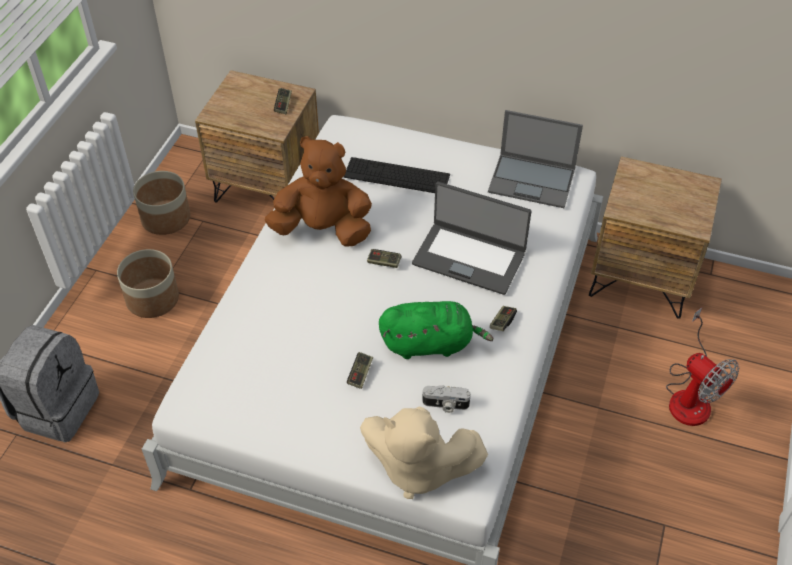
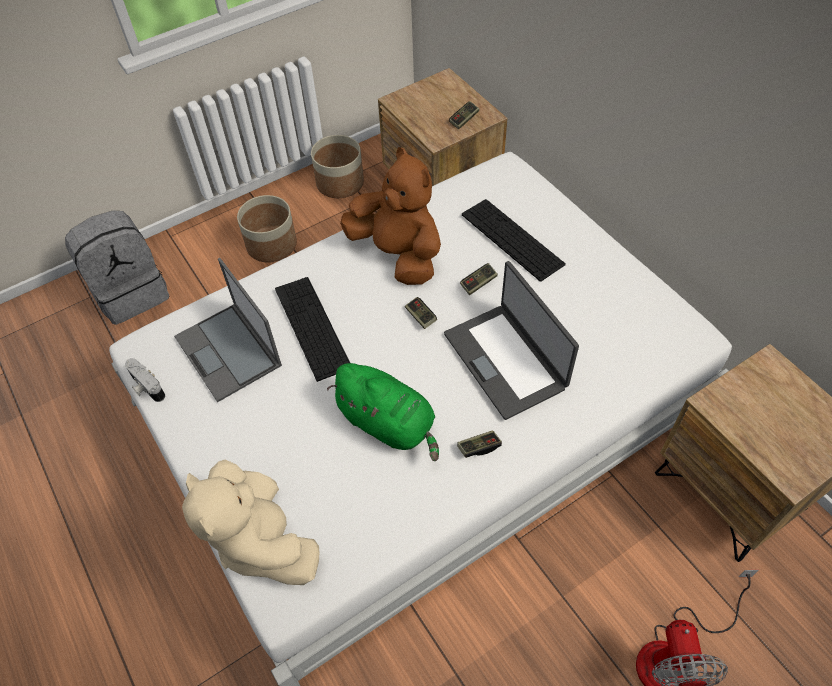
camera: 40 degrees right, 5 degrees up
(310, 314) = (312, 327): none -> keyboard
(360, 374) = (300, 412): game controller -> game controller (478, 283)
(445, 405) = (345, 495): camera -> camera (146, 387)
(533, 181) = (646, 317): laptop -> laptop (229, 352)

